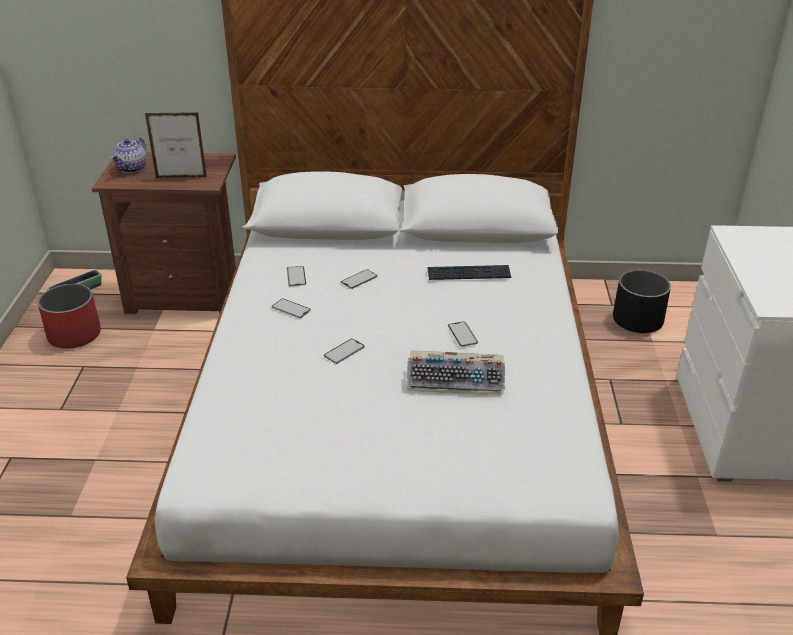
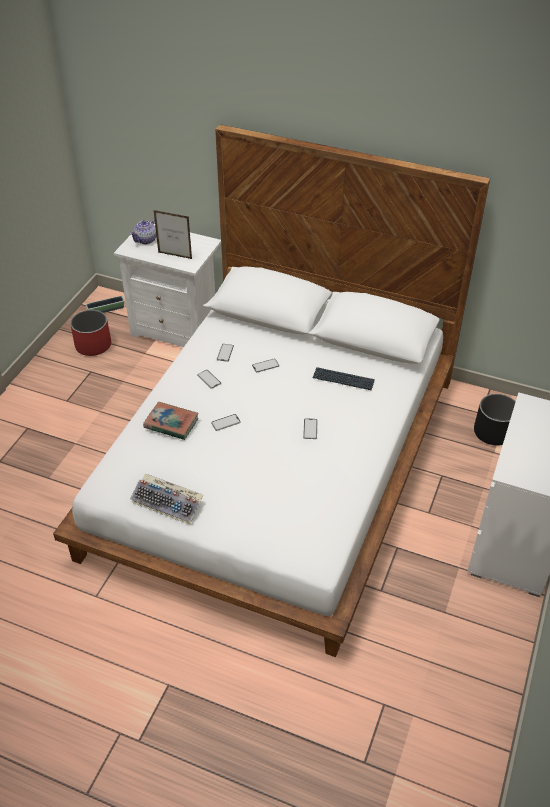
camera: 20 degrees right, 10 degrees up
(187, 294) = (177, 329): brown nightstand -> white nightstand
(266, 369) = (171, 423): none -> book
(456, 379) = (287, 462): keyboard -> keyboard (168, 502)

